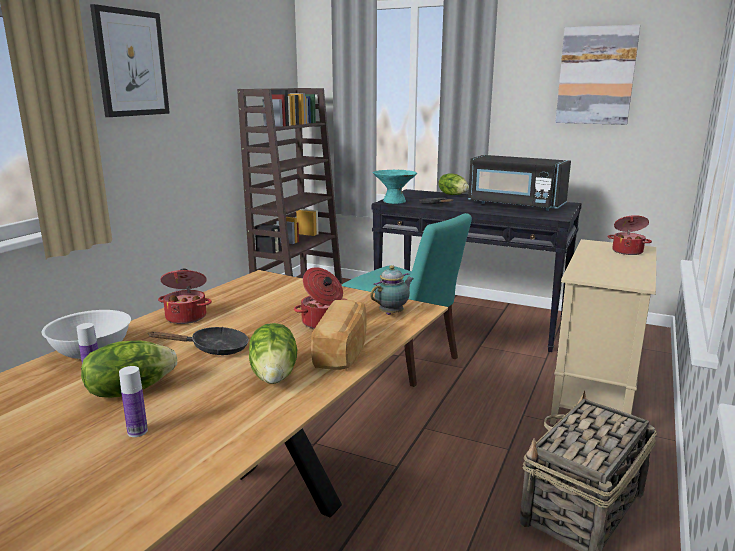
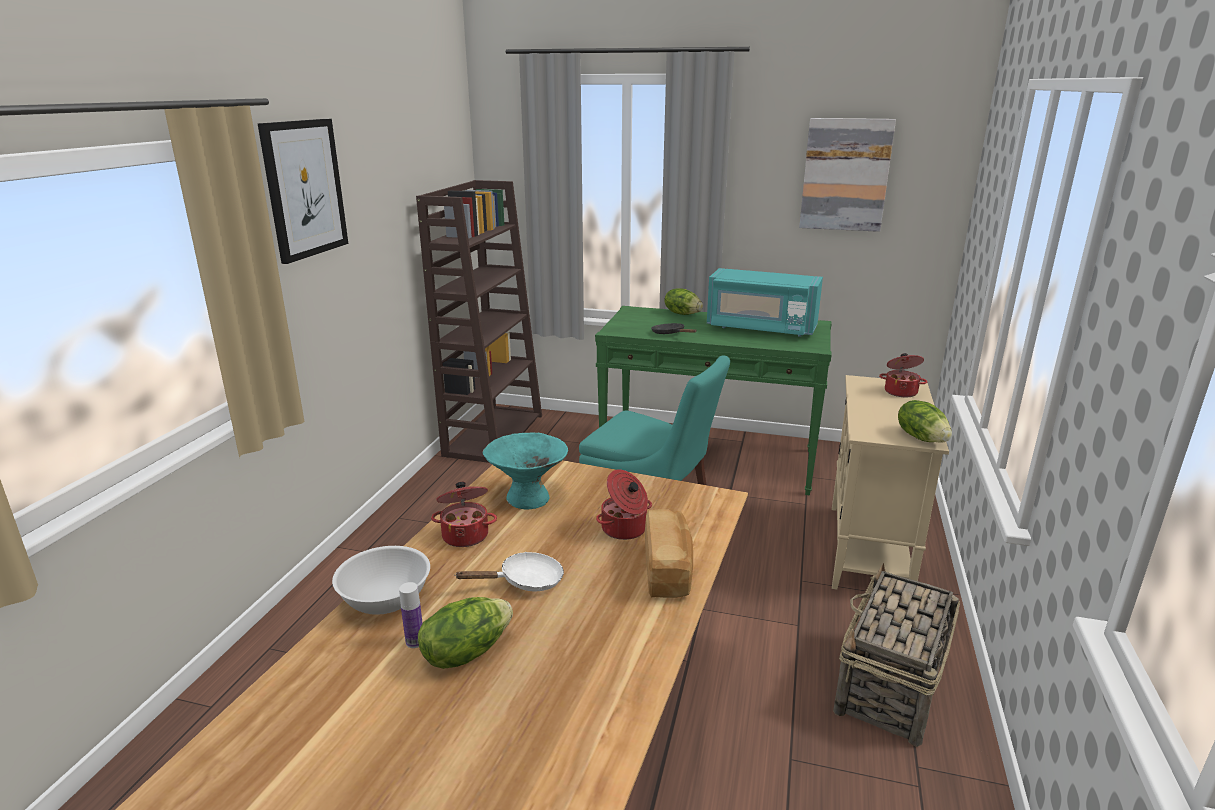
camera: 10 degrees left, 5 degrees up
(137, 432) = (509, 708): bottle -> none
(214, 349) = (525, 581): black frying pan -> white frying pan
(275, 375) = (613, 612): lettuce -> lettuce (922, 438)
(393, 313) = (694, 507): teapot -> none
(394, 201) = (620, 329): turquoise bowl -> turquoise bowl (527, 498)
(471, 320) = (709, 459): black console table -> green console table
(515, 205) = (760, 328): black microwave -> turquoise microwave

